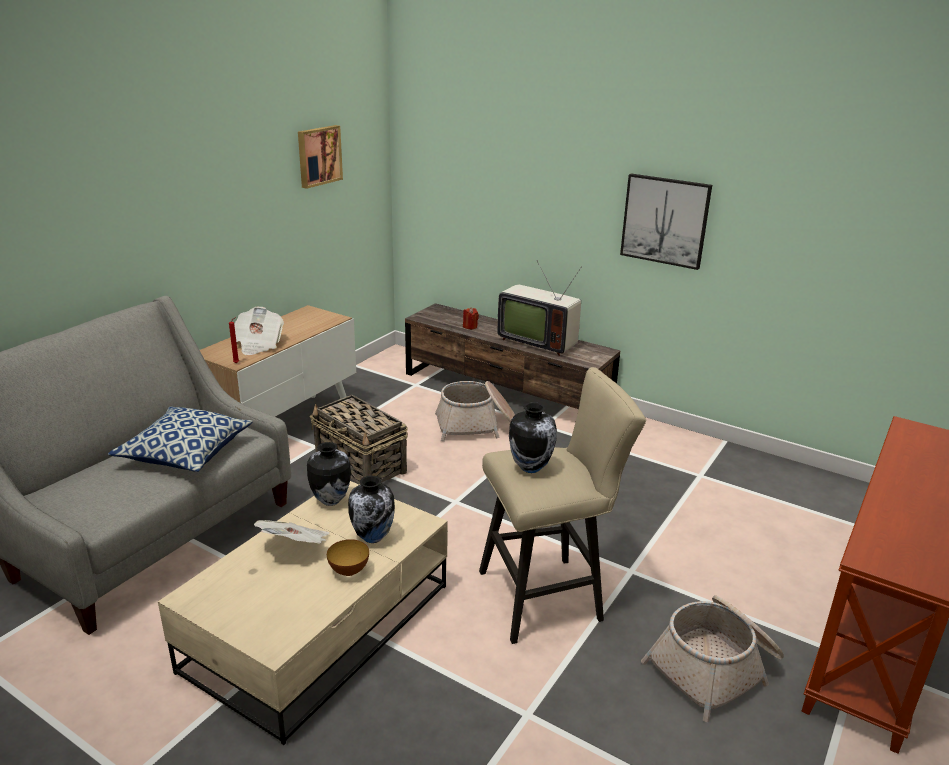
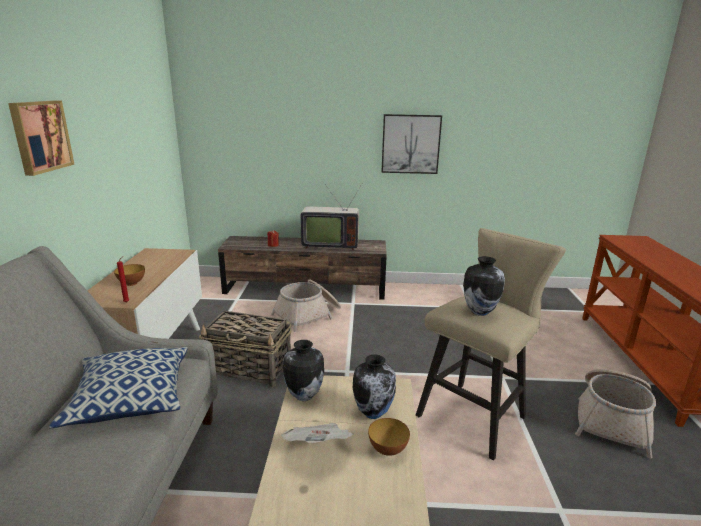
camera: 30 degrees left, 5 degrees down
(258, 344) = (132, 283): newspaper -> bowl
(318, 156) = (135, 116): picture -> picture (40, 136)

